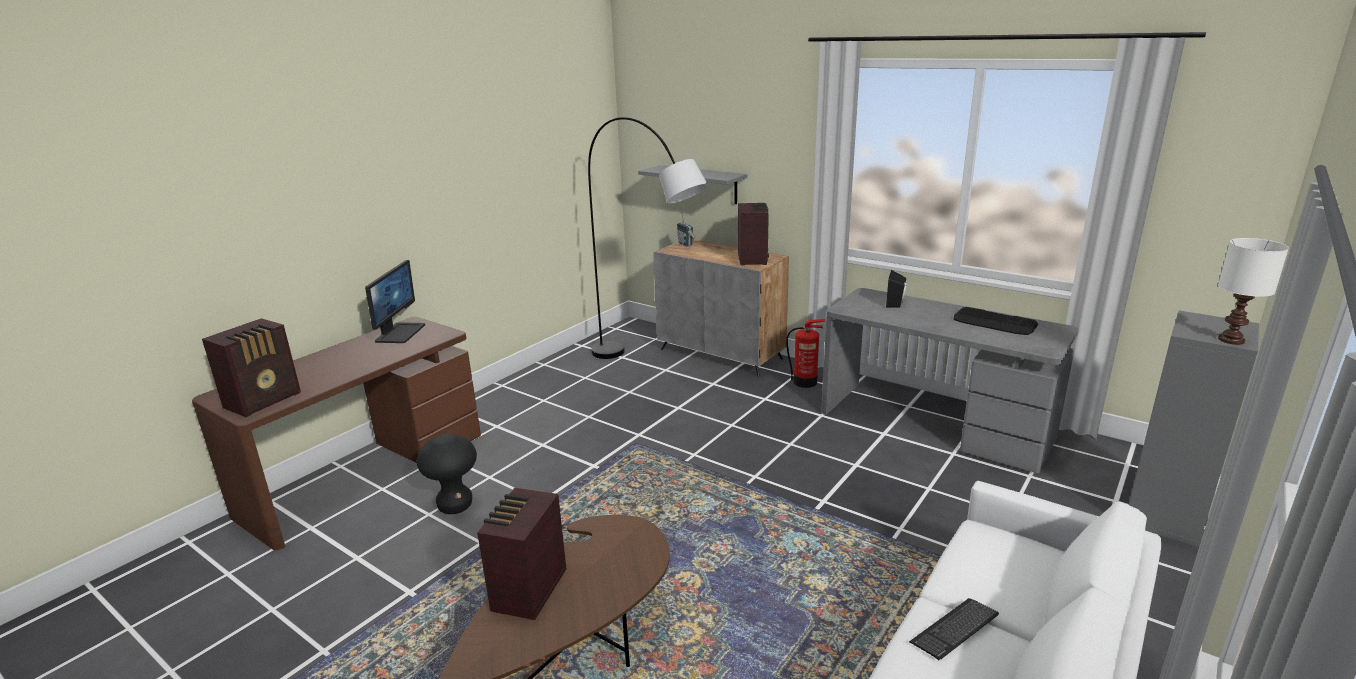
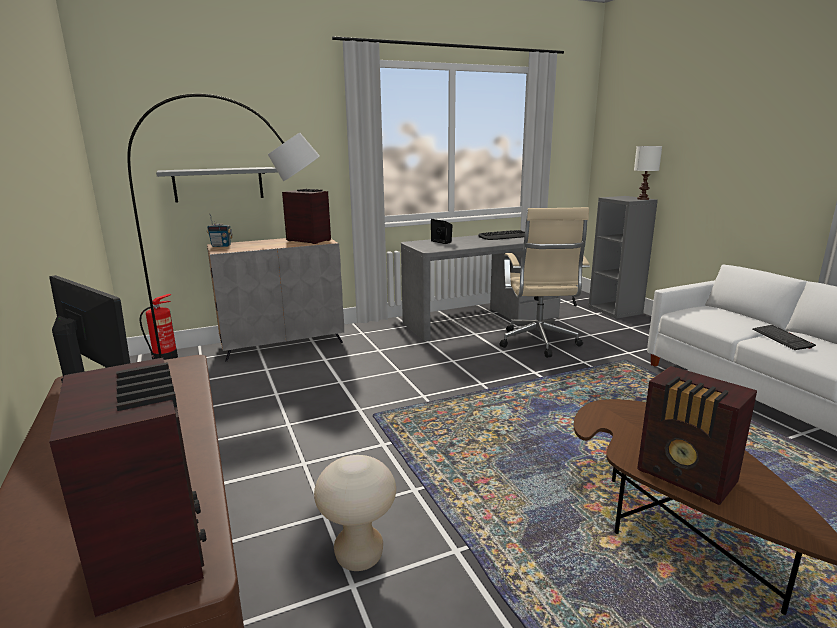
camera: 60 degrees left, 5 degrees down
(455, 506) = (359, 556): black stool -> beige stool
(805, 382) = (377, 332): fire extinguisher -> fire extinguisher (166, 358)
(915, 482) = (539, 343): none -> beige office chair

